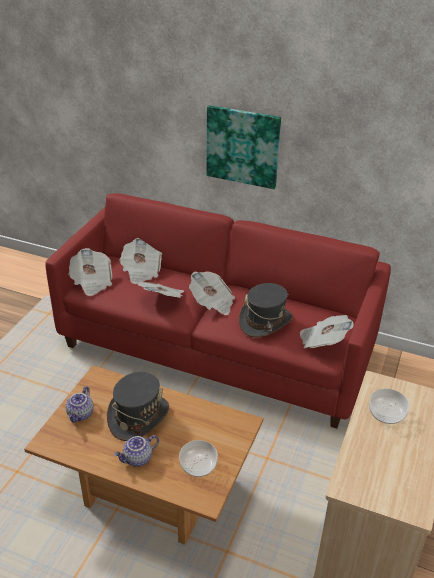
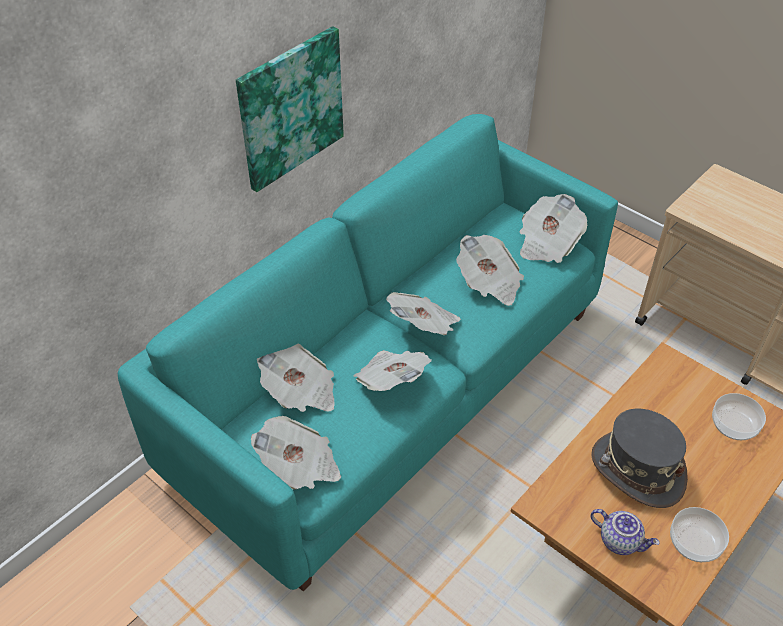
camera: 70 degrees left, 10 degrees up
(138, 459) = (717, 487): teapot -> none
(216, 347) = (391, 389): red sofa -> turquoise sofa
(265, 321) = (489, 283): grey hat -> newspaper
(386, 413) = (738, 219): bowl -> bowl (694, 543)

